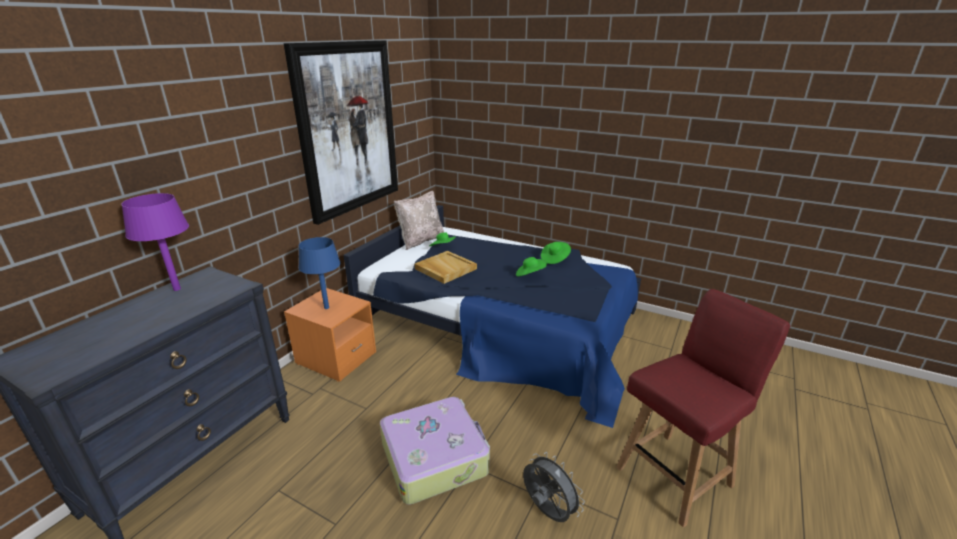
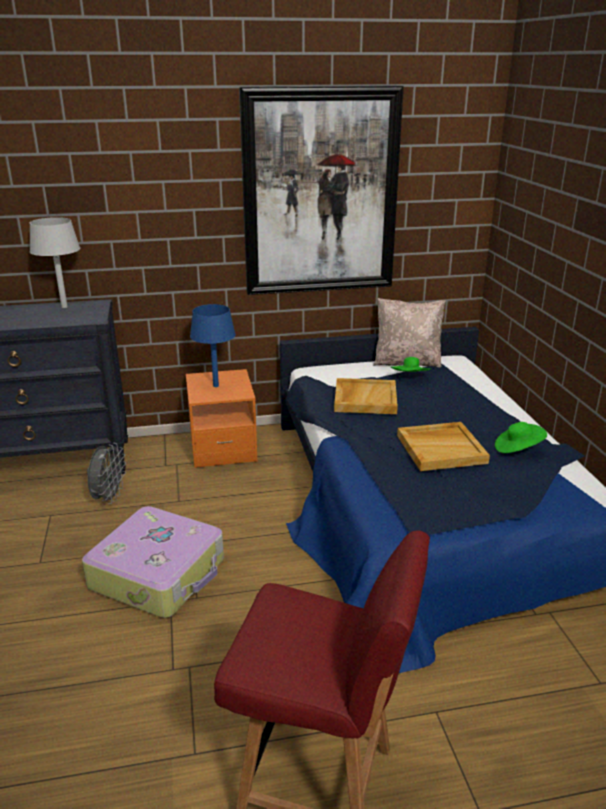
camera: 50 degrees right, 0 degrees up
(177, 289) = (64, 307): purple table lamp -> grey table lamp
(530, 275) = (441, 449): green hat -> beige tray
(547, 512) = (156, 687): grey fan -> grey fan (109, 498)

